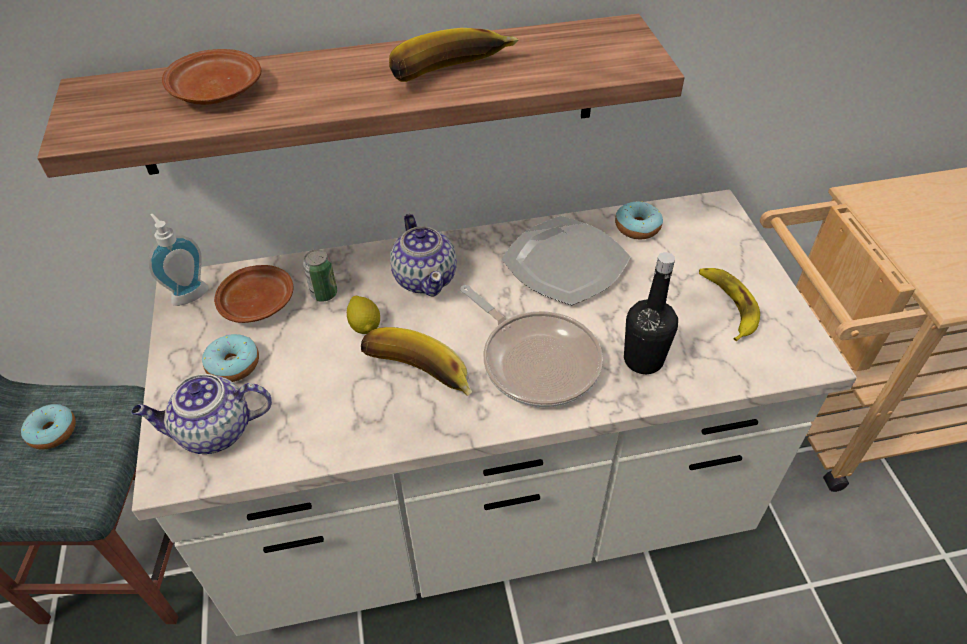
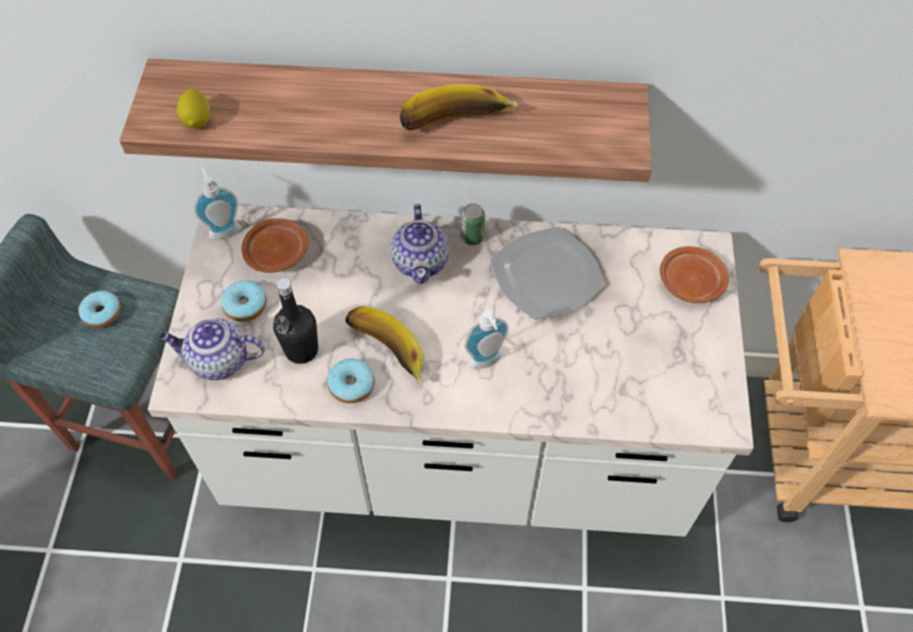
camera: 15 degrees right, 10 degrees up
(215, 91) = (262, 100): brown plate -> brown plate (690, 281)
(324, 294) = (333, 256): can -> can (472, 237)
(365, 325) = (358, 295): lemon -> lemon (197, 120)
(536, 360) = (487, 363): frying pan -> soap dispenser
(637, 227) = (625, 254): donut -> donut (352, 385)
(643, 360) = (576, 385): black bottle -> black bottle (301, 350)
(727, 305) = (672, 352): banana -> none

